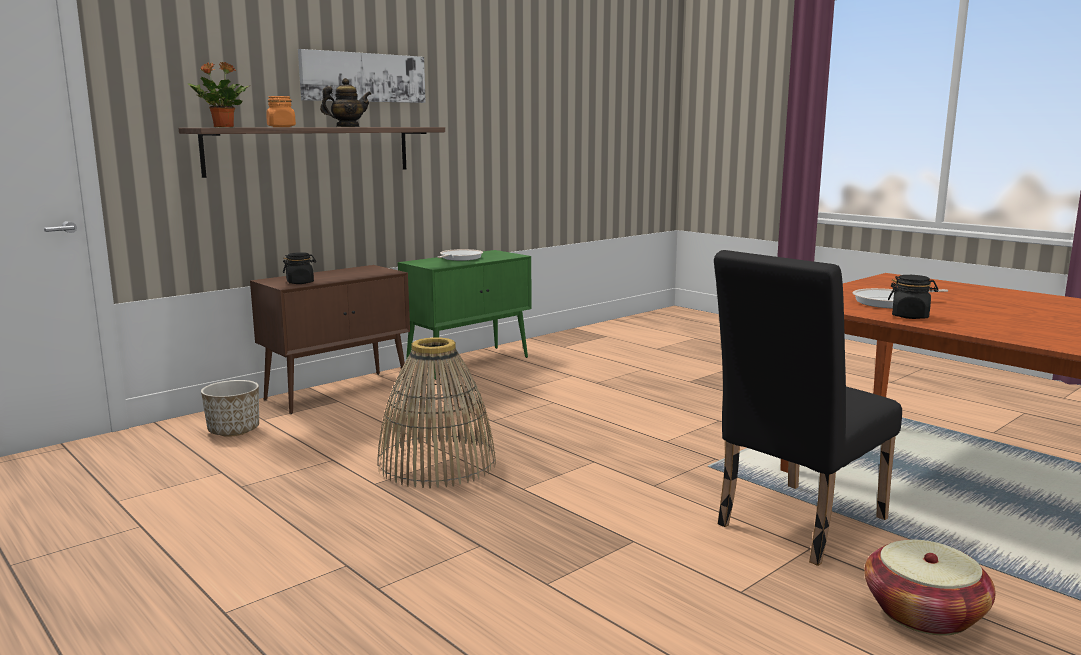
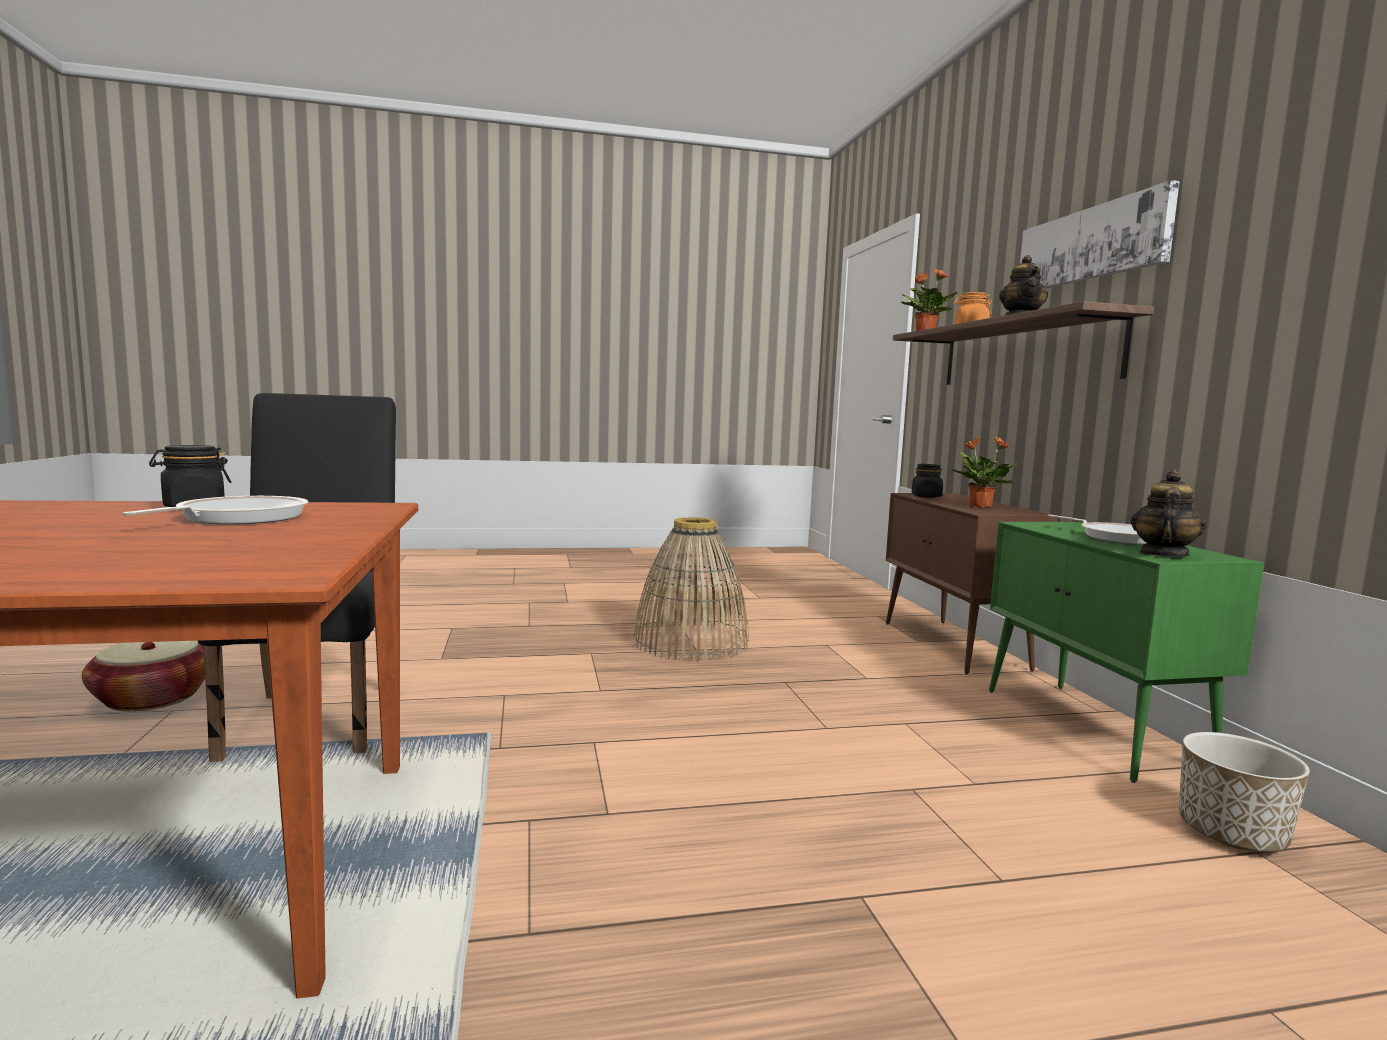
camera: 120 degrees right, 5 degrees down
(233, 431) = (852, 607): planter -> planter (1231, 833)
(352, 273) = (979, 506): none -> potted plant
(505, 255) = (1162, 554): none -> teapot

